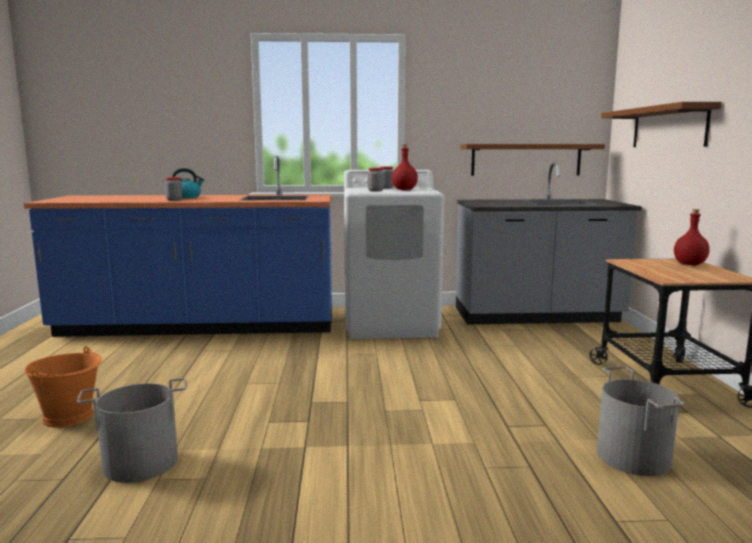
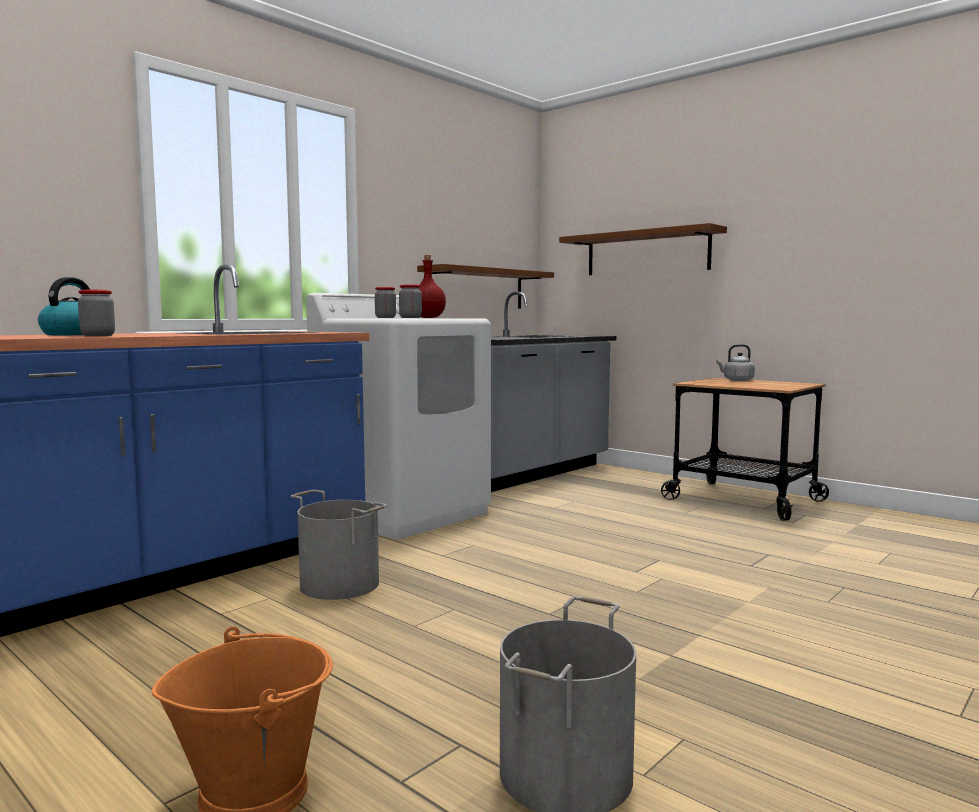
camera: 45 degrees left, 5 degrees down
(634, 457) = (865, 554): grey bucket -> grey bucket (340, 584)
(689, 264) = (737, 380): red bottle -> grey kettle

